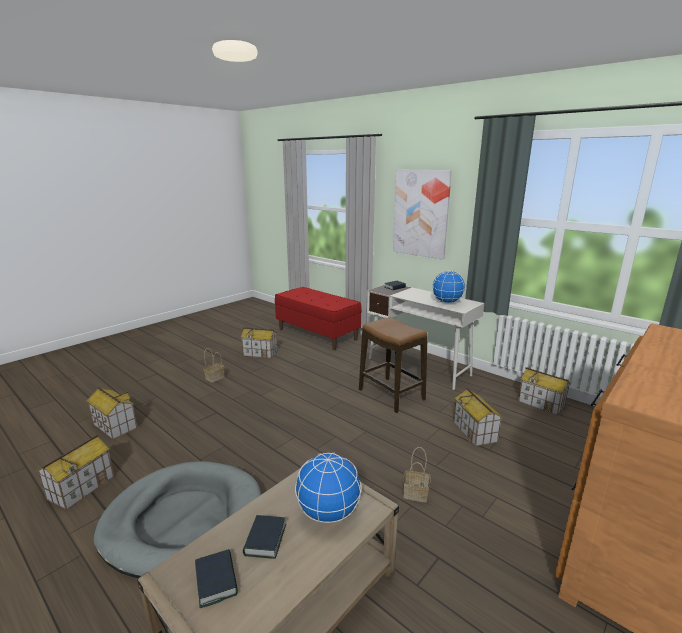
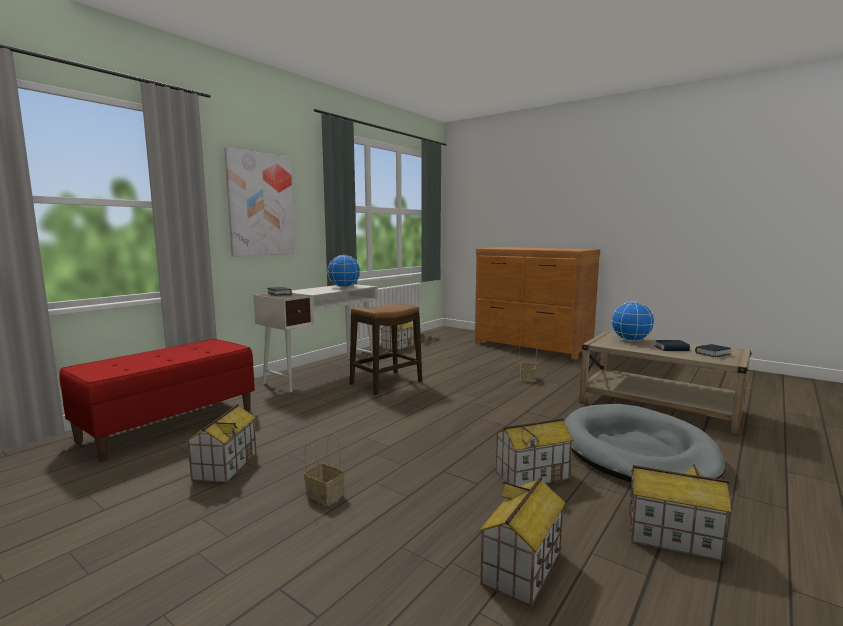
camera: 95 degrees left, 10 degrees down
(475, 432) = (443, 362): toy house -> toy house (532, 474)

